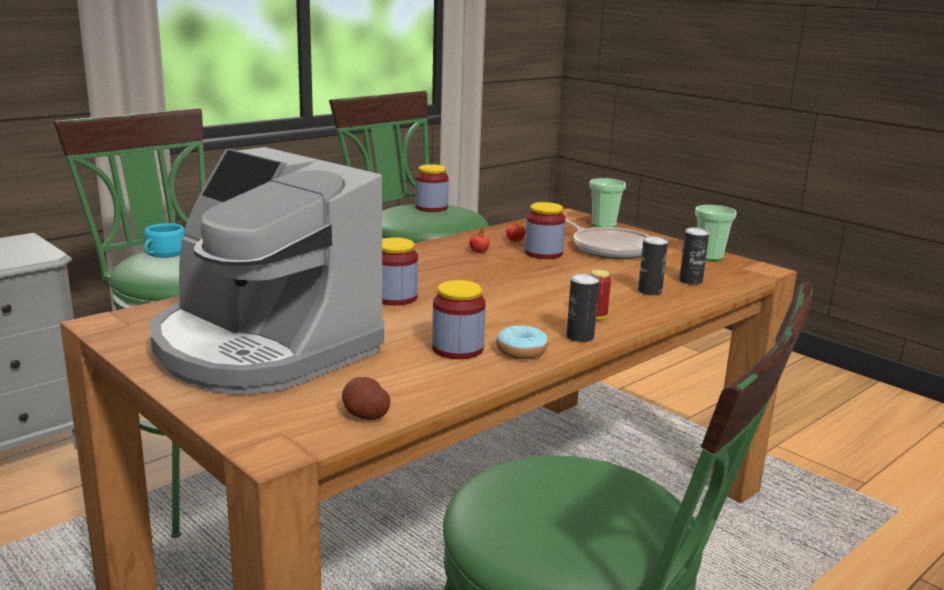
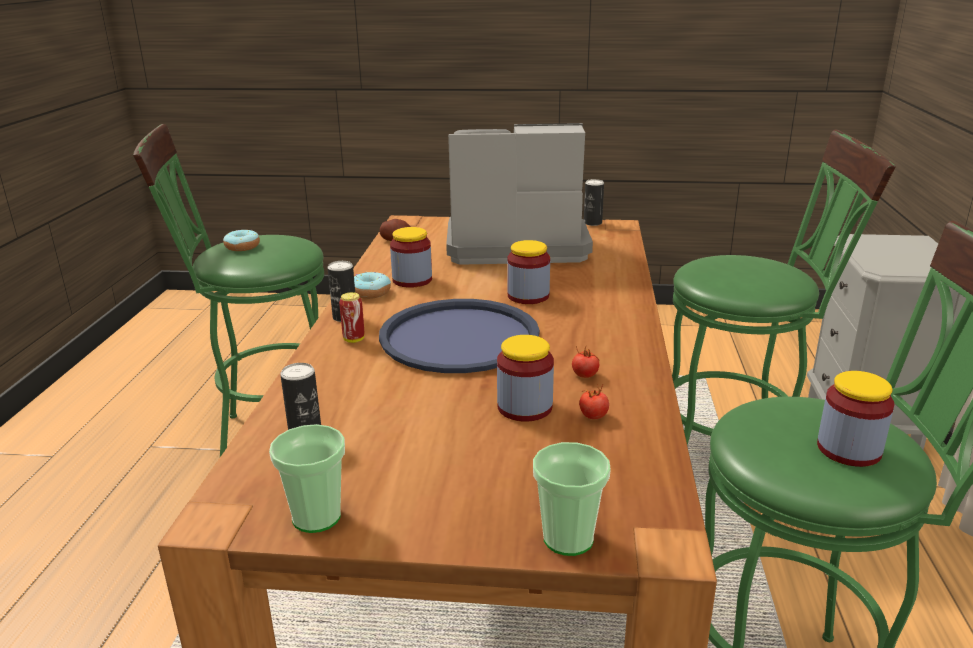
camera: 140 degrees right, 5 degrees up
(163, 254) = (766, 266): turquoise cup -> none
(512, 292) = (459, 337): none -> blue tray
(596, 519) = (242, 247): none -> donut
(609, 248) = (471, 461): frying pan -> none
(649, 292) = (337, 394): can -> can (592, 223)

